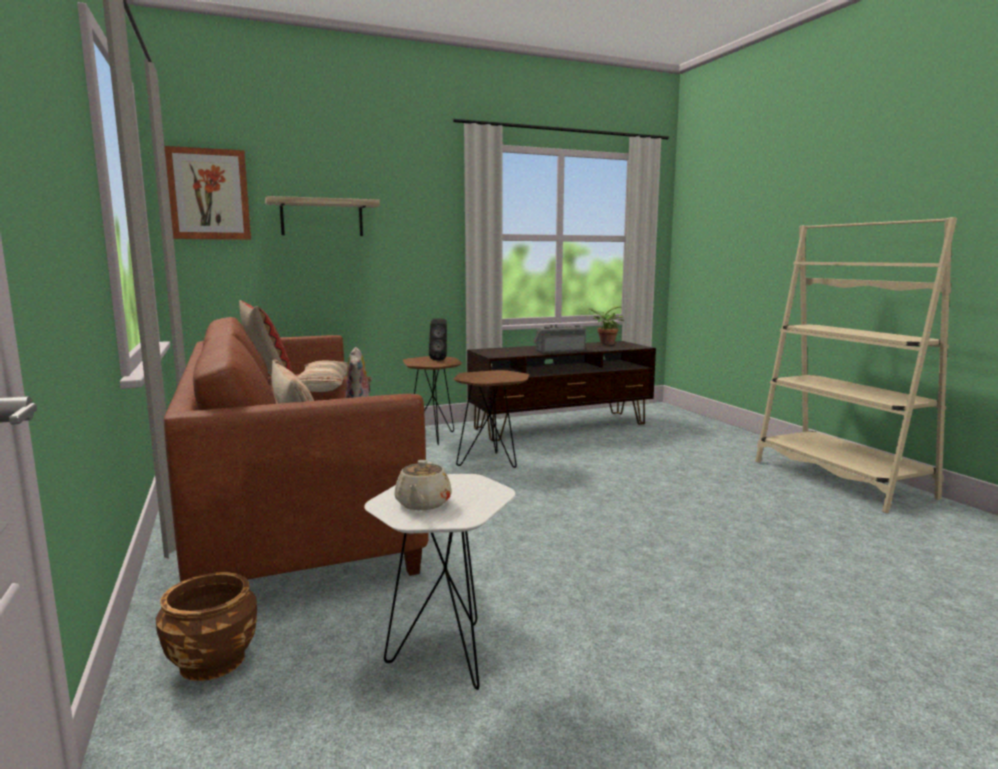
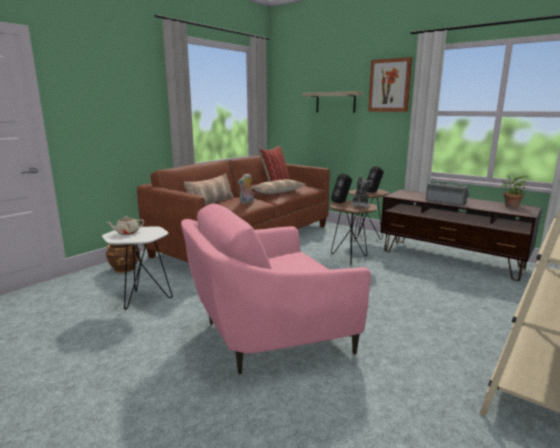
camera: 60 degrees right, 5 degrees up
(209, 194) = (290, 92): picture -> picture (389, 85)
(466, 376) = (342, 202): none -> black speaker
(497, 374) = (360, 205): none -> plush toy
(687, 566) = (269, 335): none -> pink armchair

